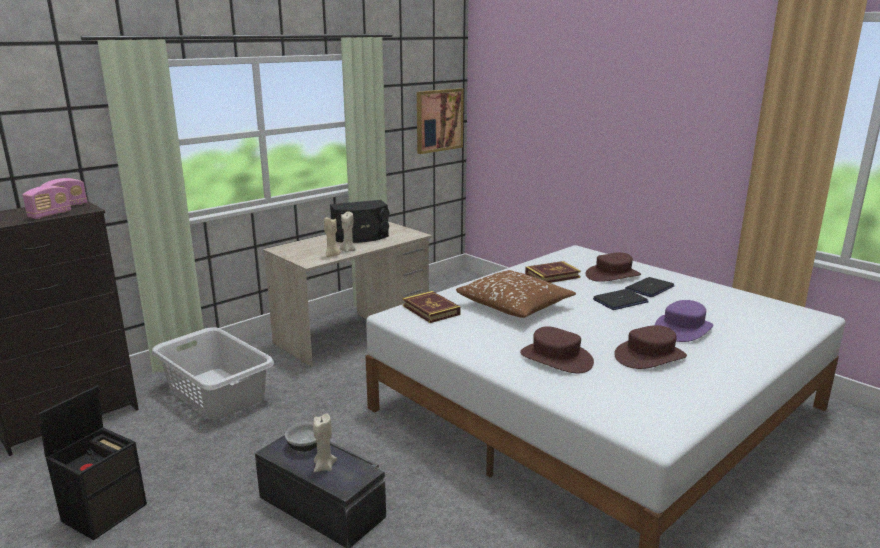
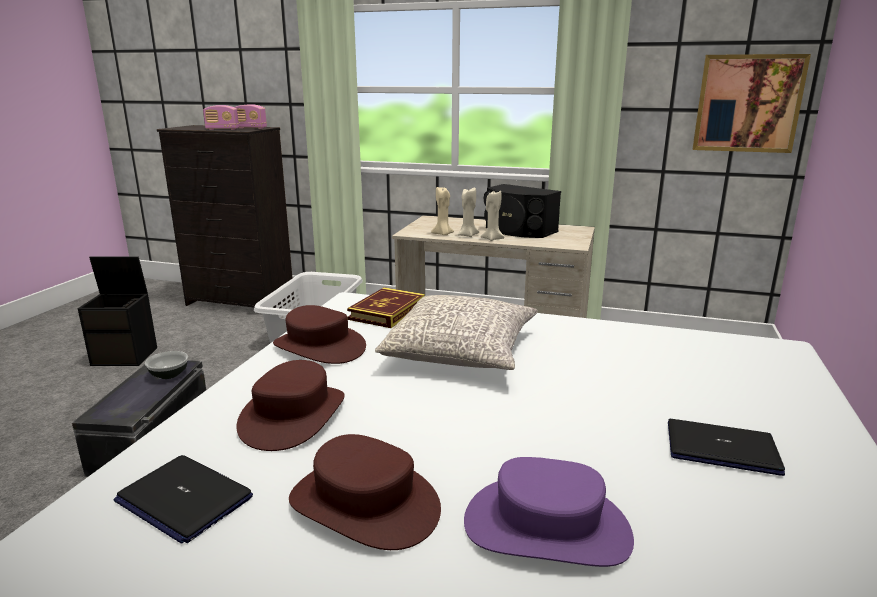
camera: 60 degrees right, 0 degrees up
(324, 467) = (133, 394): beige candle -> beige candle (492, 239)
(515, 306) = (461, 351): brown pillow -> grey pillow
(552, 275) = (623, 352): book -> none
(613, 275) = (721, 399): brown hat -> brown hat (319, 347)
(620, 301) = (601, 428): laptop -> laptop (183, 499)

